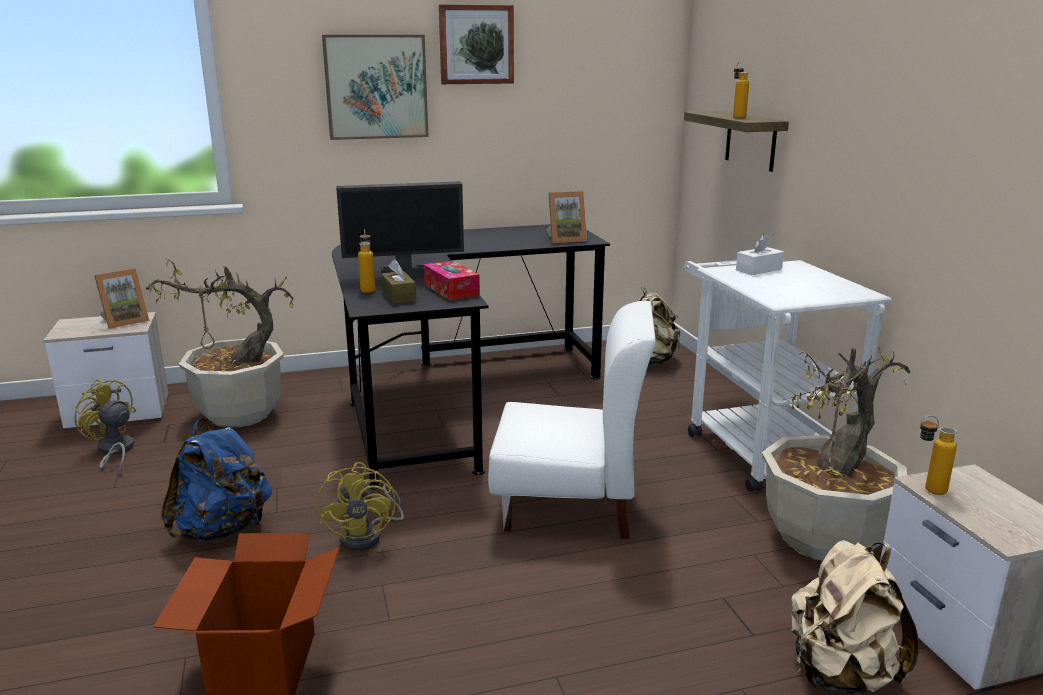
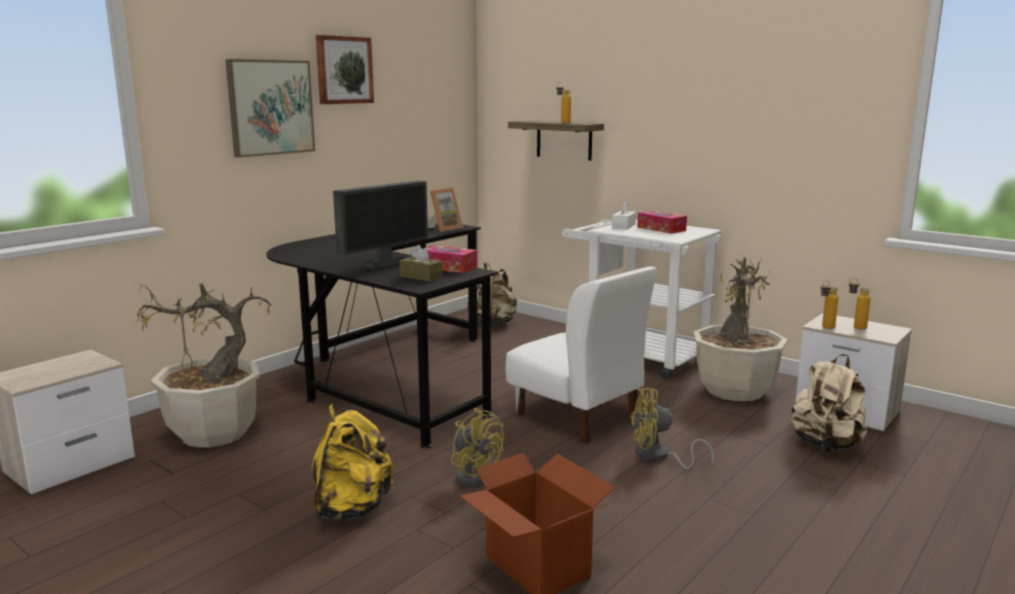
camera: 35 degrees left, 5 degrees down
(114, 451) = (131, 494): yellow fan -> yellow fan (658, 457)
(124, 321) = (76, 362): picture frame -> none
(223, 529) = (352, 508): blue backpack -> yellow backpack
(368, 289) = (383, 277): bottle -> bottle (855, 327)
(569, 505) = (577, 416): white chair -> white chair turned 75 degrees clockwise
(801, 282) = (661, 229): none -> tissue box

